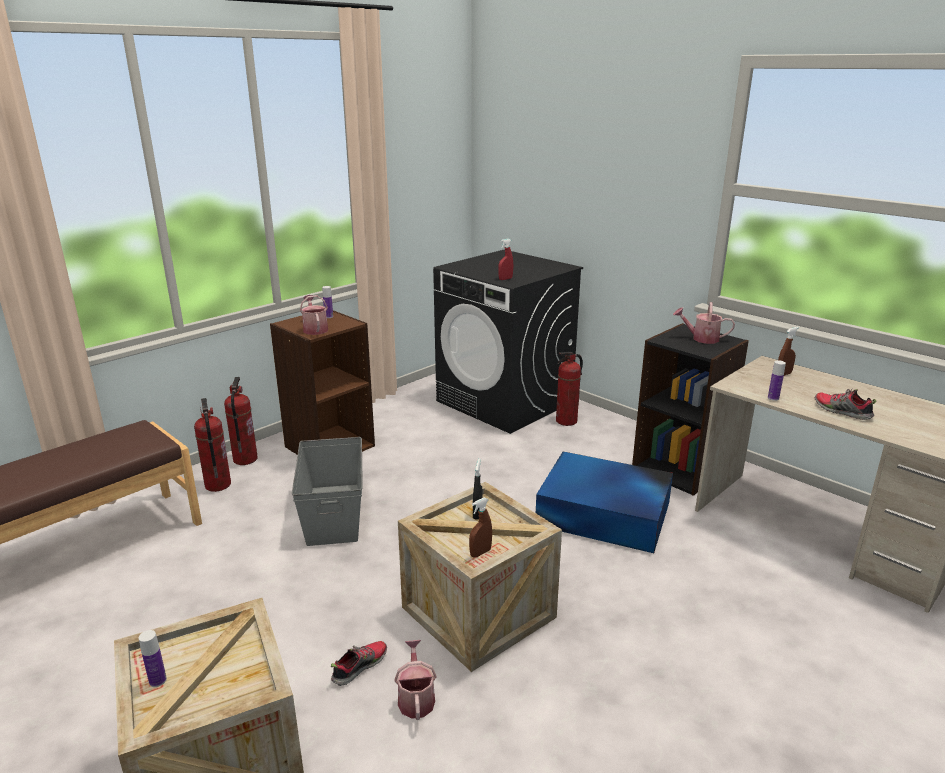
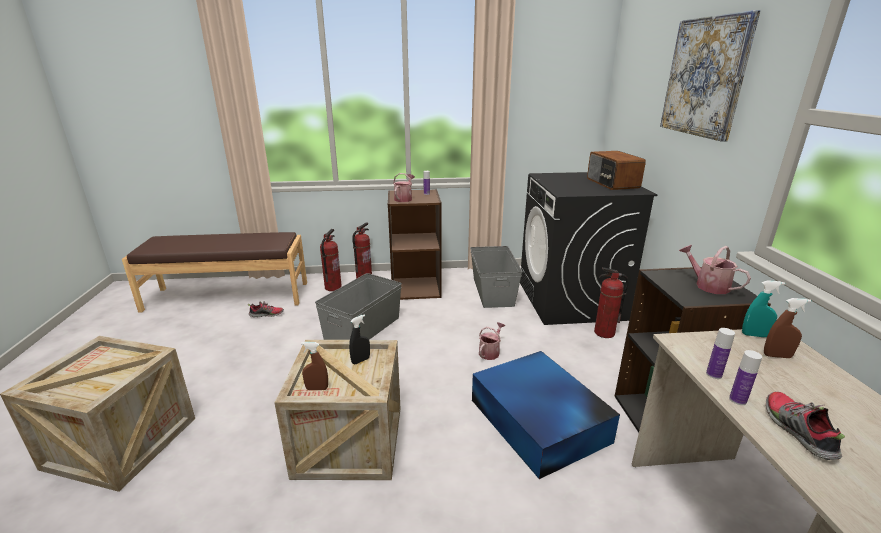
camera: 40 degrees right, 0 degrees up
(158, 680) = (79, 367): bottle -> bottle (737, 400)
(359, 667) = (245, 431): shoe -> shoe (267, 314)
(416, 698) = (240, 473): watering can -> watering can (490, 352)
(420, 419) = (492, 291): none -> grey storage box
(505, 279) = (565, 190): red spray bottle -> none
(529, 263) = (611, 183): none -> radio
(617, 152) = (705, 77): none -> picture
(757, 366) = (754, 335): none -> turquoise spray bottle

